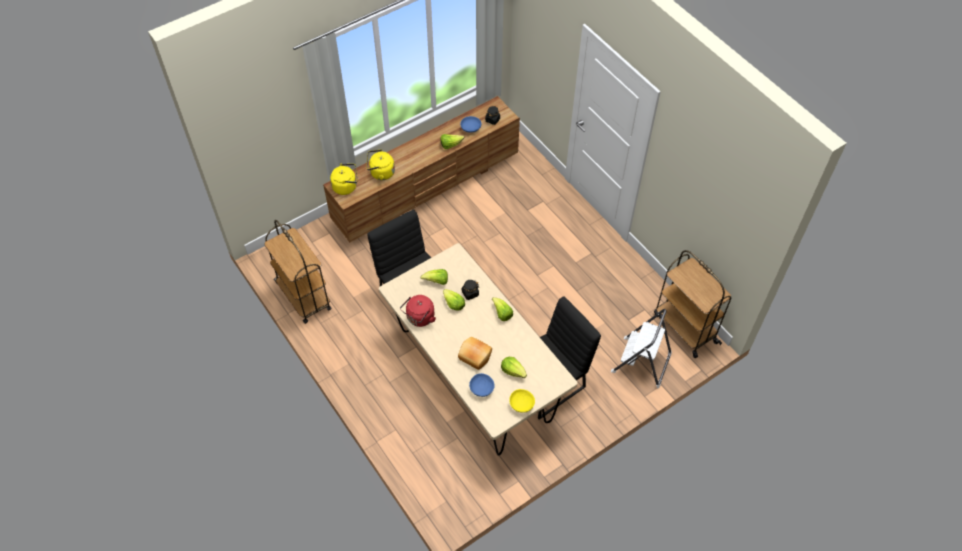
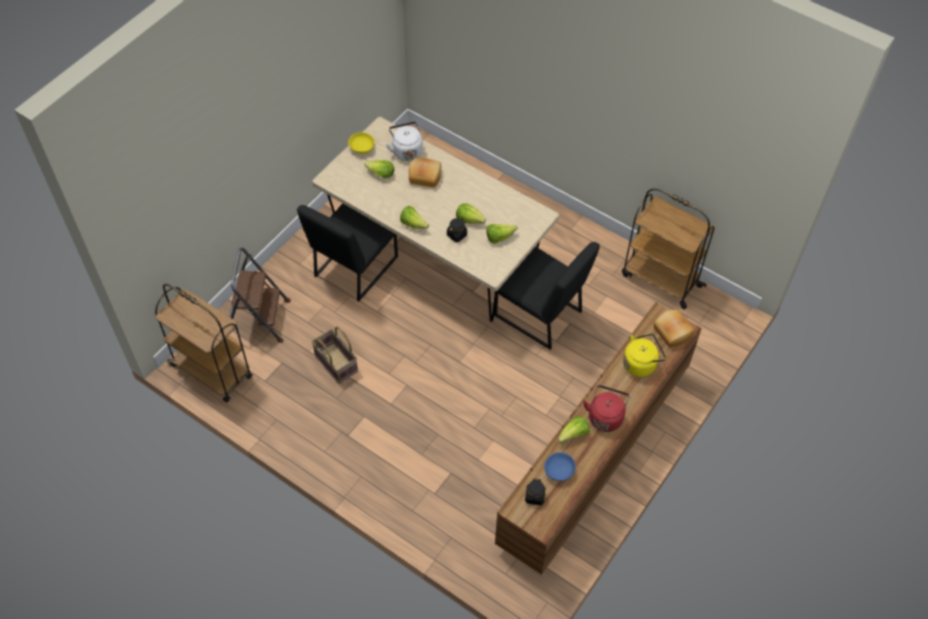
camera: 160 degrees right, 0 degrees up
(346, 186) = (671, 333): yellow kettle -> bread
(419, 318) = (498, 195): red kettle -> red kettle (605, 416)
(481, 389) = (406, 150): blue bowl -> white kettle
(586, 306) = (335, 363): none -> basket
(643, 363) = (255, 318): white step ladder -> brown step ladder

